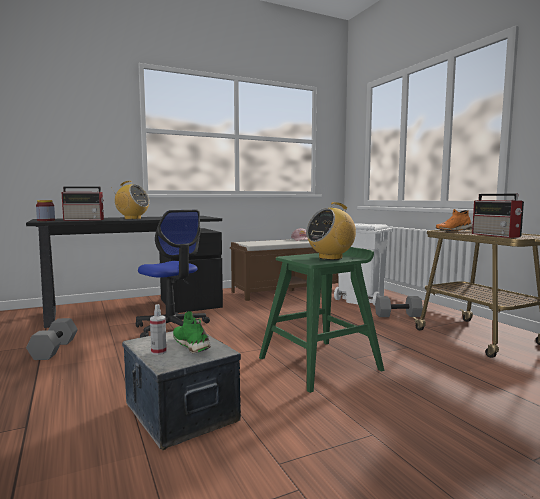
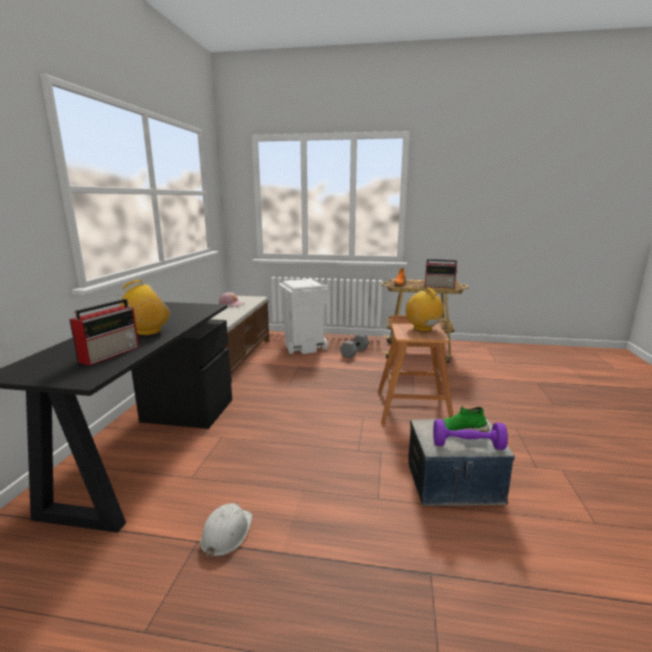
camera: 55 degrees left, 10 degrees up
(46, 220) = (68, 375): jar -> none
(53, 349) = (226, 533): grey dumbbell -> white hard hat
(158, 352) = (467, 445): spray bottle -> purple dumbbell
(172, 328) = (258, 441): office chair -> none
(320, 363) = (413, 407): green stool -> brown stool
(330, 258) = (423, 329): radio -> radio turned 150 degrees clockwise

